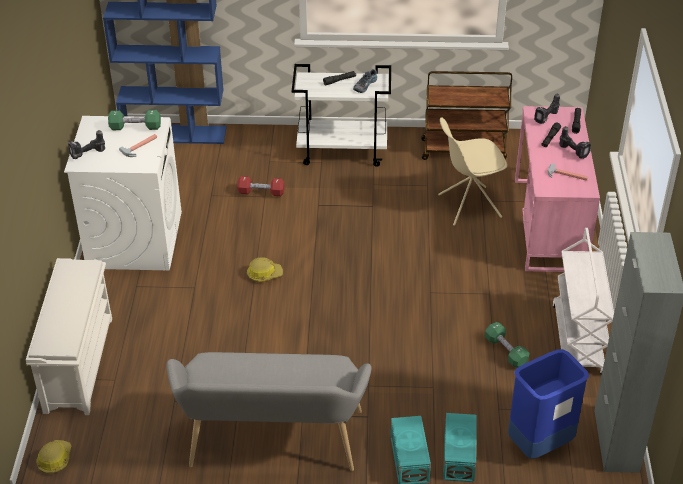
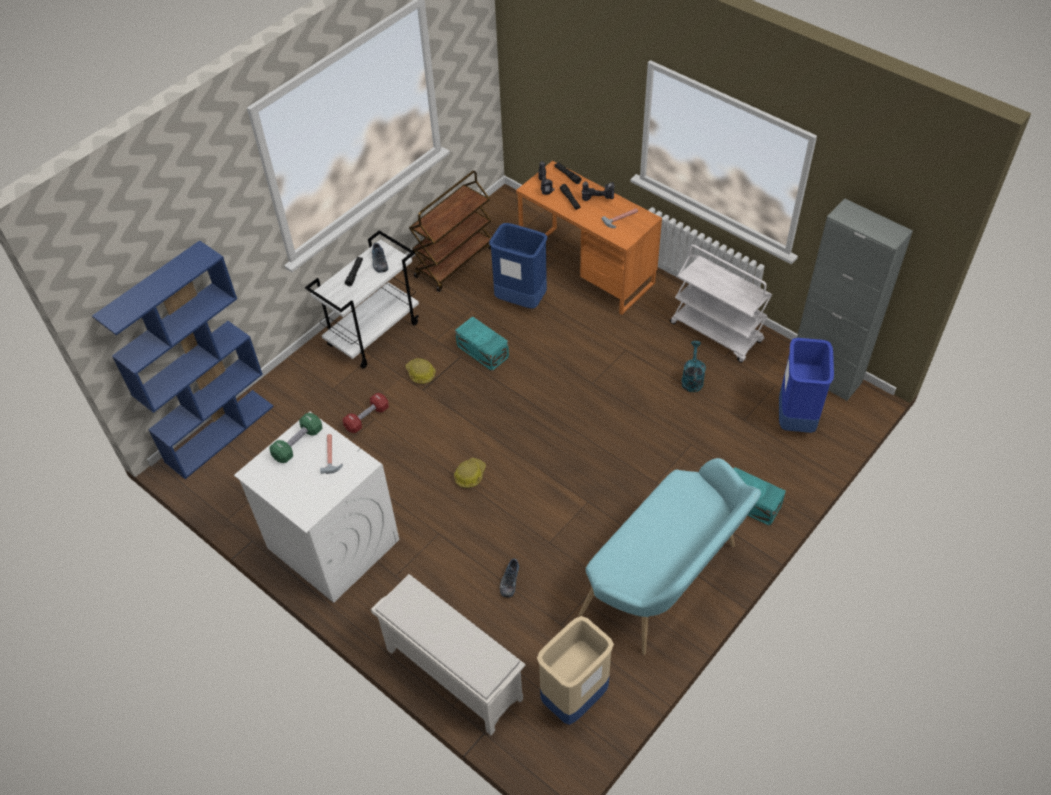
camera: 50 degrees left, 10 degrees up
(55, 460) = (554, 754): hard hat -> hard hat (420, 373)
(87, 155) = (301, 501): power drill -> none
(113, 445) = (575, 699): none -> beige trash can
(188, 349) = (509, 580): none -> shoe
(272, 445) = (666, 582): grey bench -> turquoise bench
(458, 457) = (770, 473): turquoise storage box -> turquoise storage box (482, 352)
(468, 206) = (520, 300): beige chair -> blue trash can
(506, 351) = (692, 379): green dumbbell -> turquoise watering can
(548, 224) = (586, 269): pink desk -> orange desk

